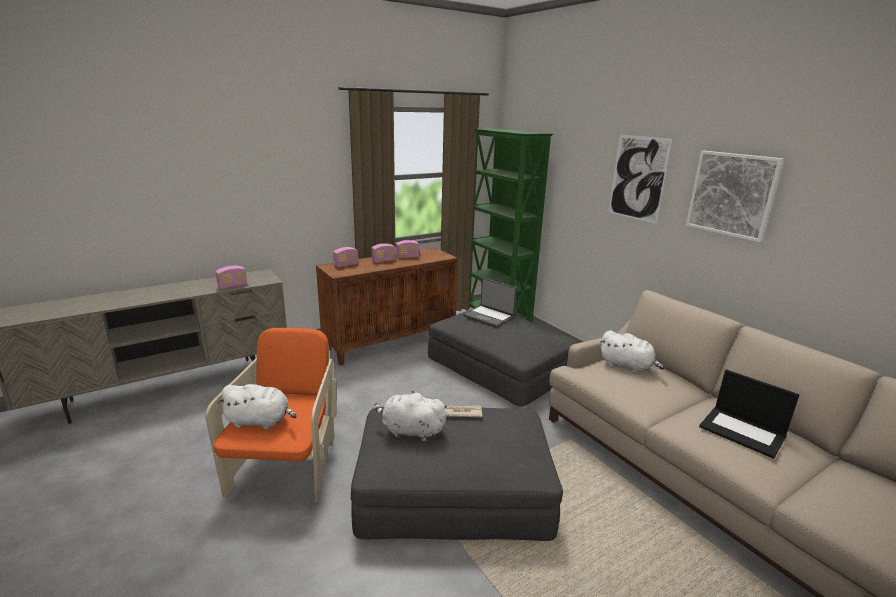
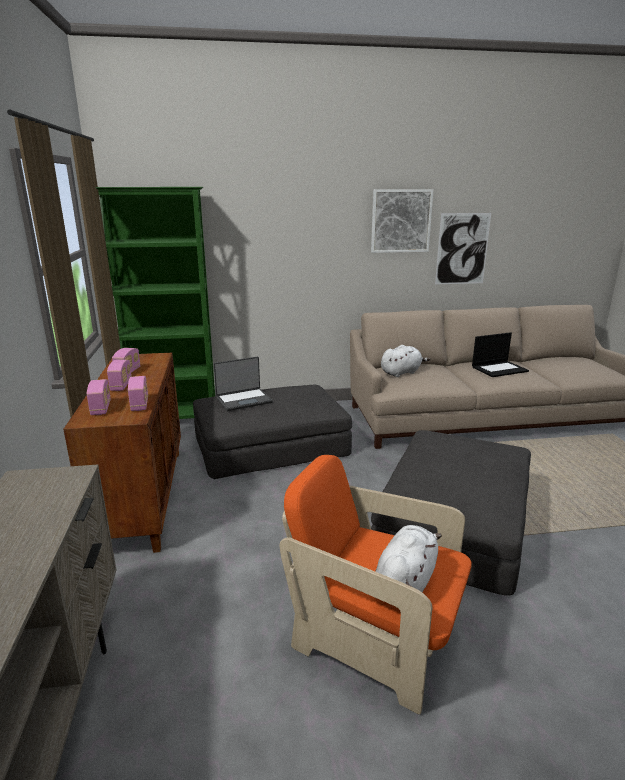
camera: 65 degrees left, 0 degrees up
(232, 286) = (53, 512): radio -> radio (140, 404)
(410, 431) = (448, 486): white plush toy -> none
(460, 412) = (425, 455): newspaper -> none
(638, 178) = (316, 221): picture -> picture (462, 249)

